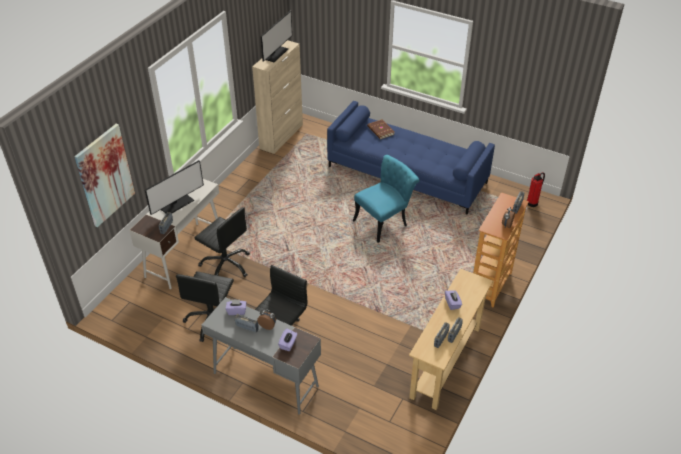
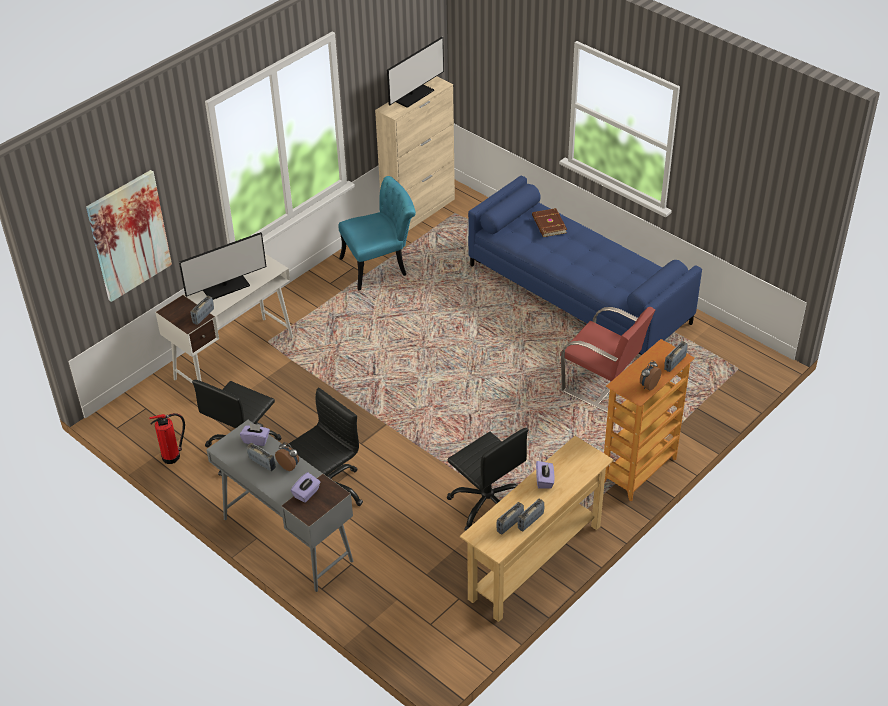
camera: 15 degrees right, 0 degrees up
(226, 265) = (284, 381): black office chair -> black office chair (488, 504)
(384, 221) = (522, 355): turquoise chair -> turquoise chair (380, 265)
(445, 231) = (603, 384): none -> red chair
(533, 202) = (749, 363): fire extinguisher -> fire extinguisher (173, 456)

